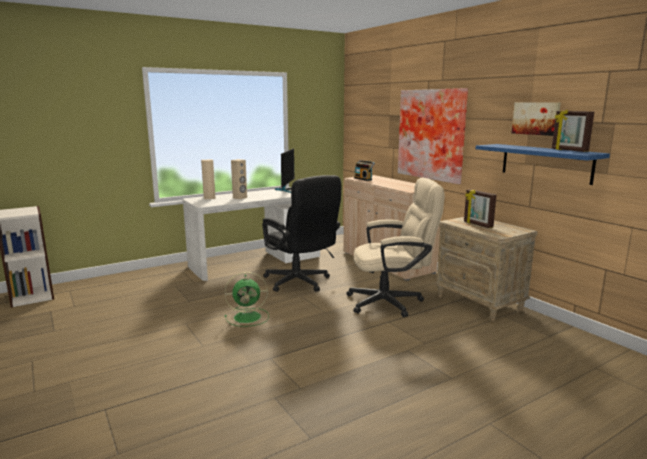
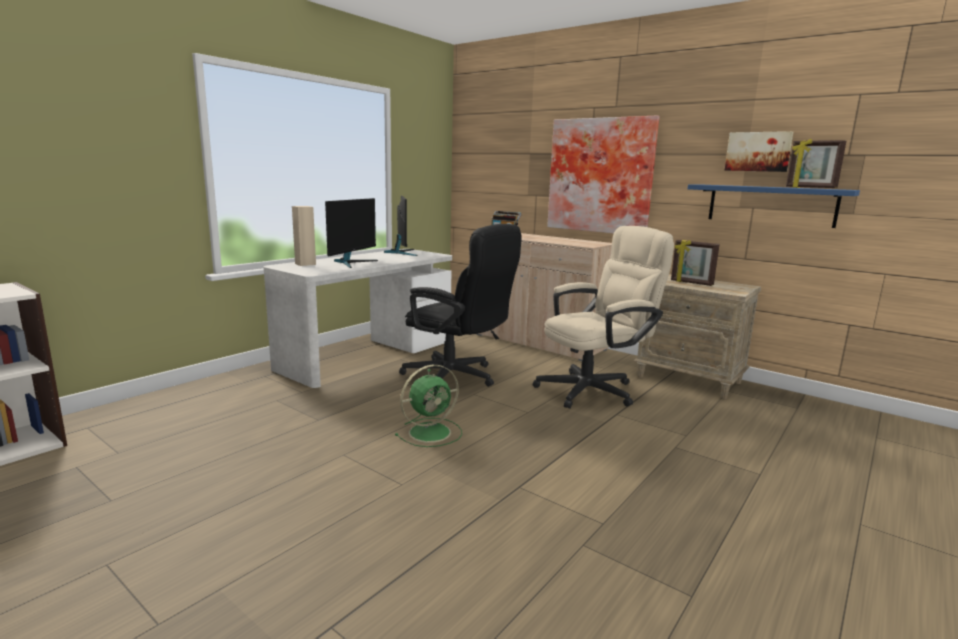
camera: 20 degrees left, 0 degrees up
(240, 198) = (351, 263): beige speaker -> monitor

